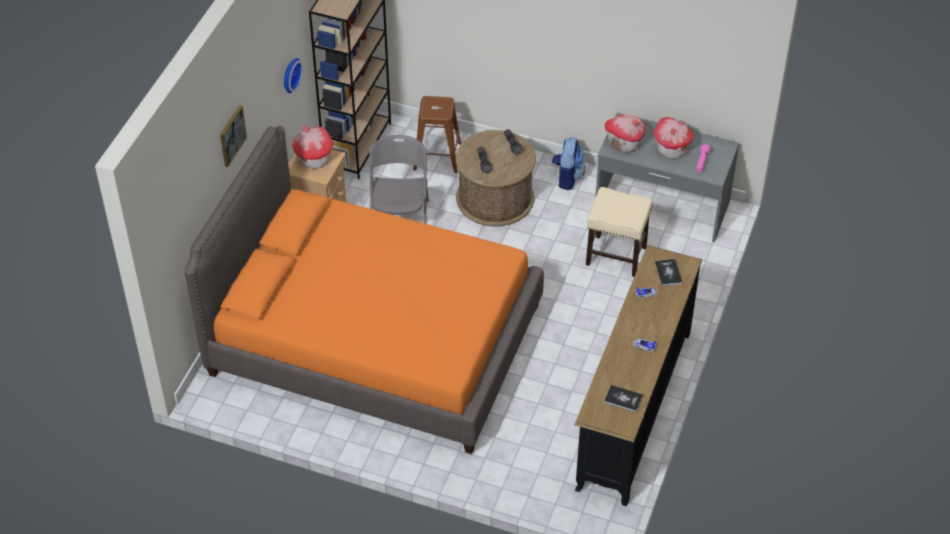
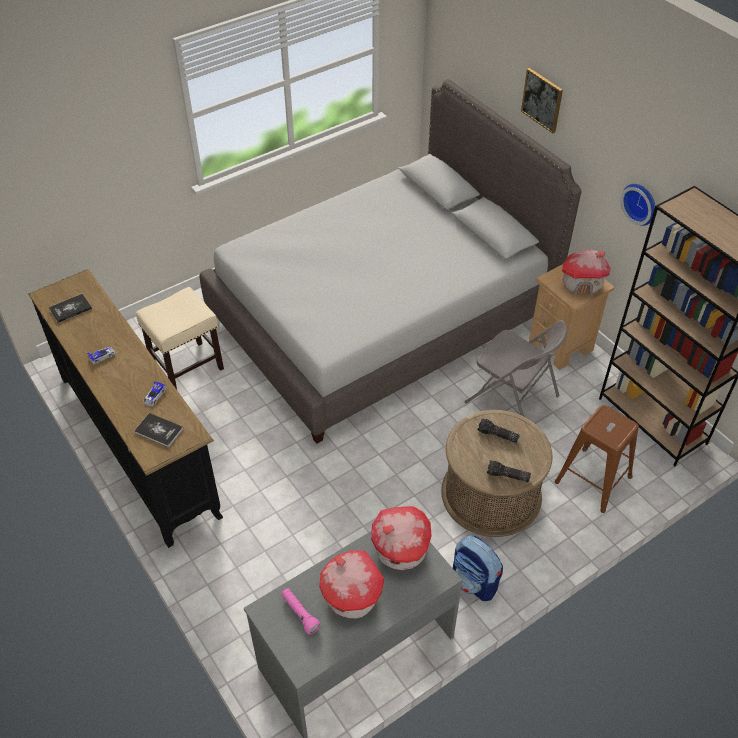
camera: 125 degrees right, 0 degrees up
(375, 339) = (381, 315): orange bed -> grey bed
(615, 256) = (323, 550): beige stool -> beige stool (188, 367)

